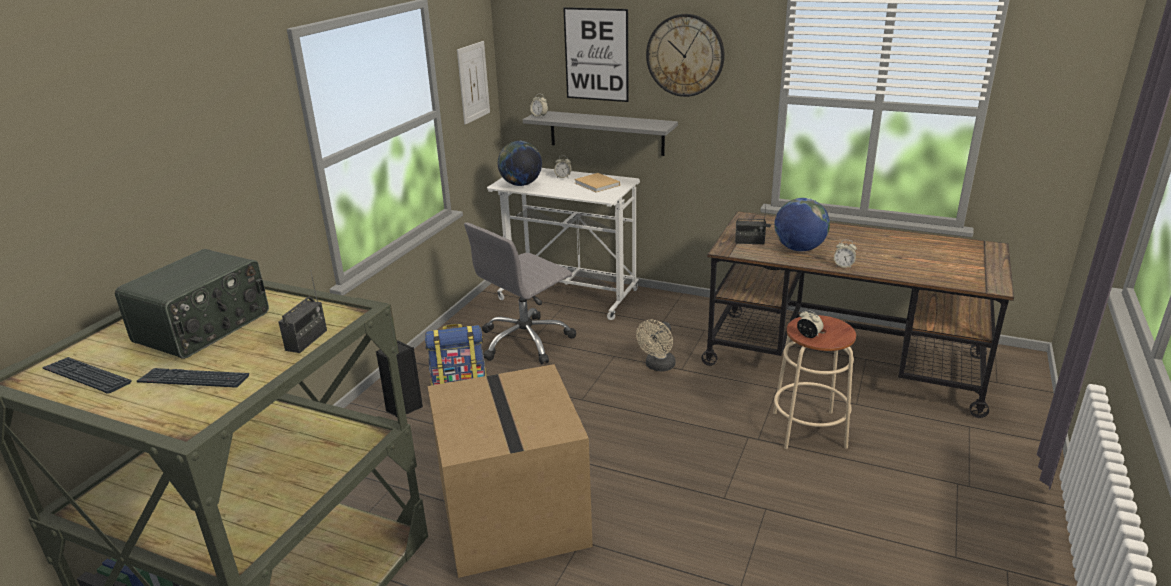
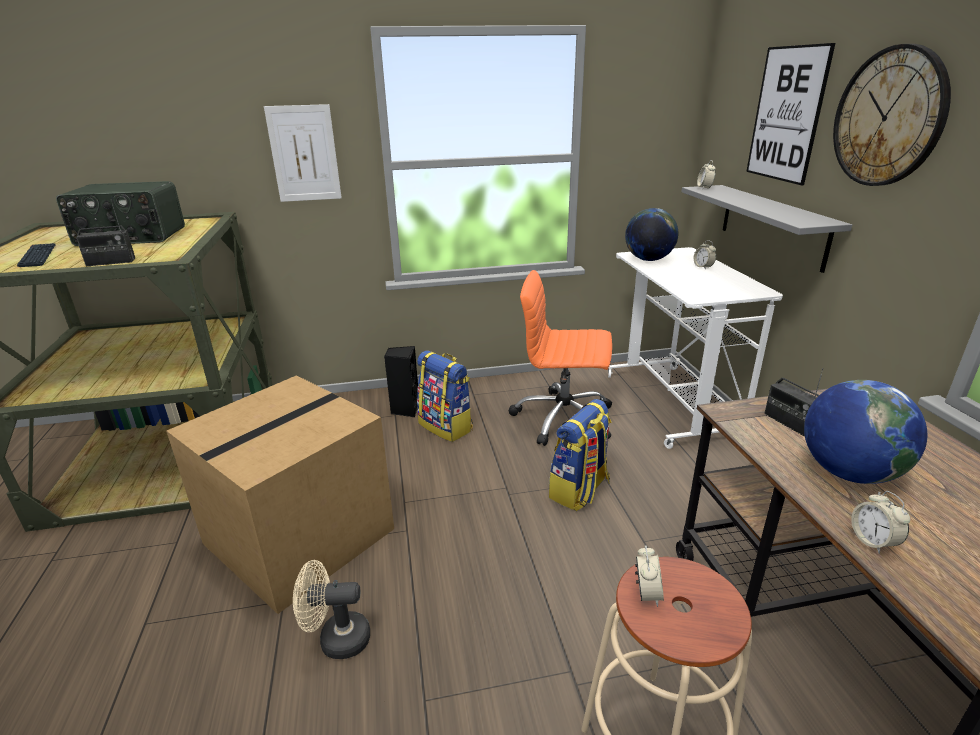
camera: 55 degrees right, 0 degrees up
(87, 376) = (48, 237): keyboard -> none
(473, 82) = (650, 137): picture -> picture (304, 154)
(525, 341) = (562, 418): grey office chair -> orange office chair
(597, 184) = (720, 284): beige book -> none
(612, 370) = (579, 490): none -> backpack
(658, 367) = (625, 520): beige fan -> beige fan (336, 639)

